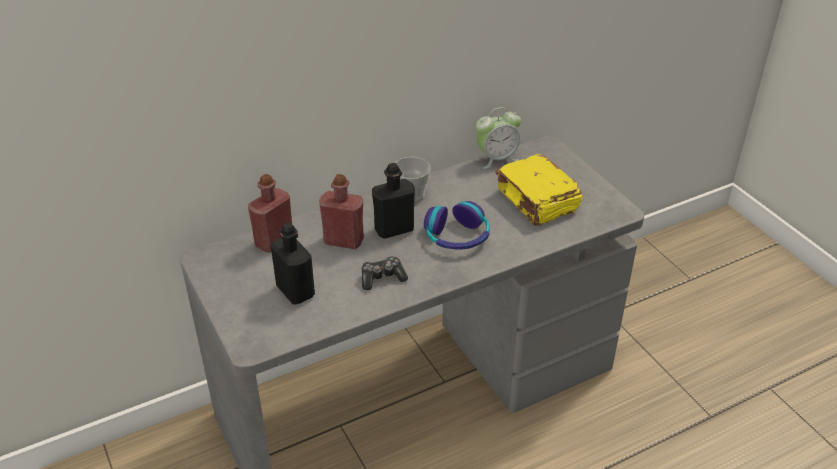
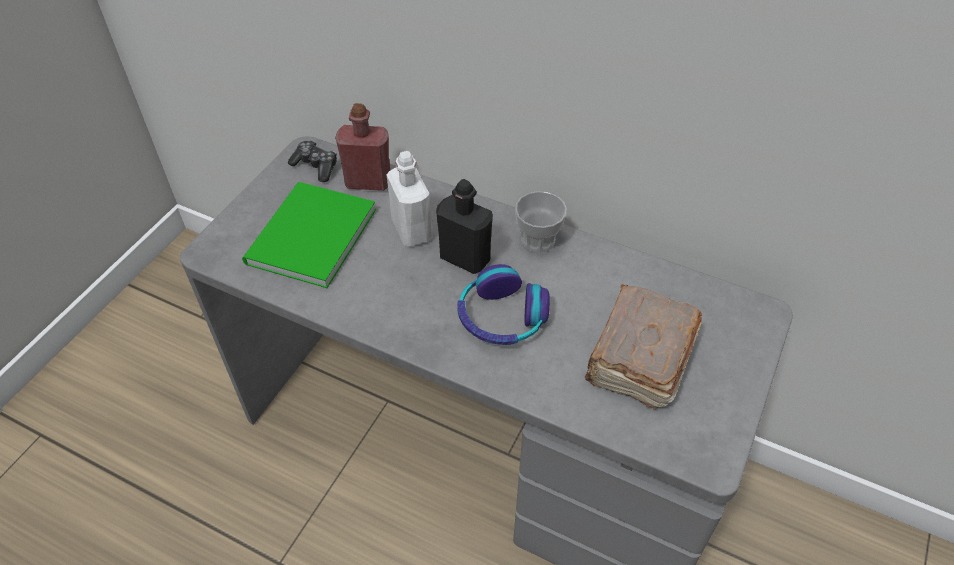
camera: 55 degrees right, 10 degrees up
(295, 291) = (307, 238): black bottle -> green book
(343, 241) = (411, 230): red bottle -> white bottle
(382, 278) = (378, 291): game controller -> game controller (316, 166)
(496, 158) = (681, 278): alarm clock -> none
(537, 201) = (638, 359): yellow book -> brown book

